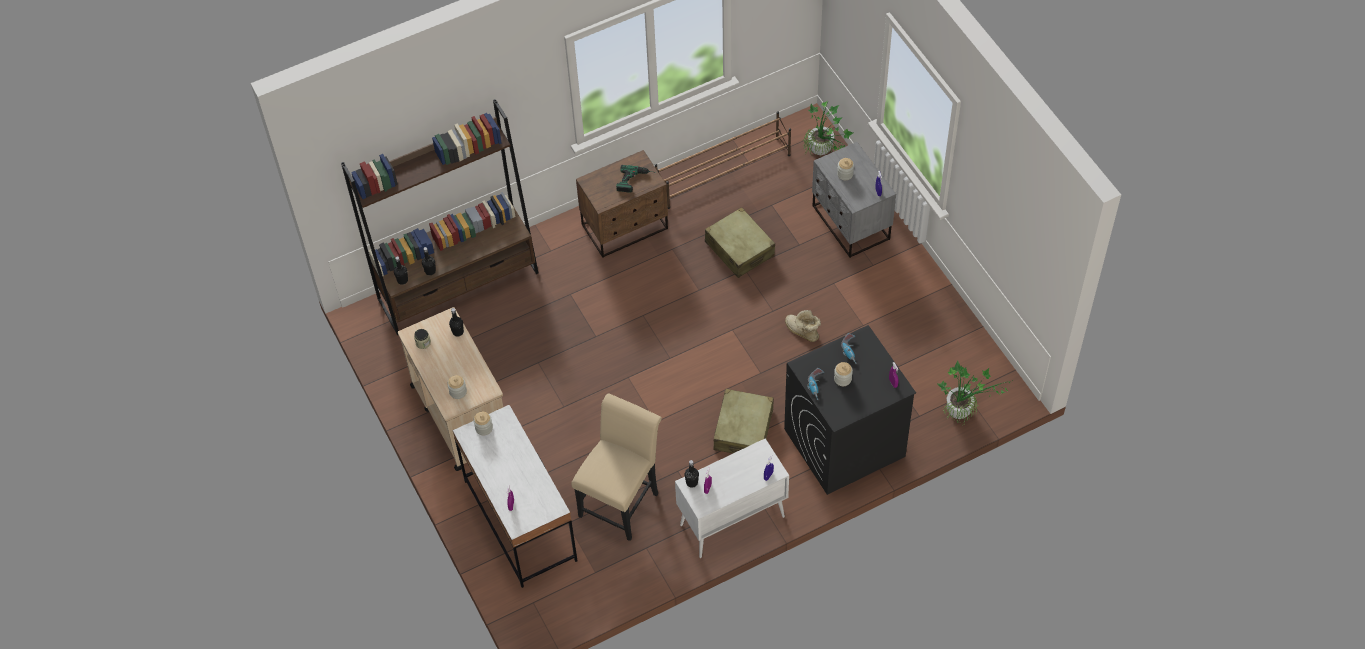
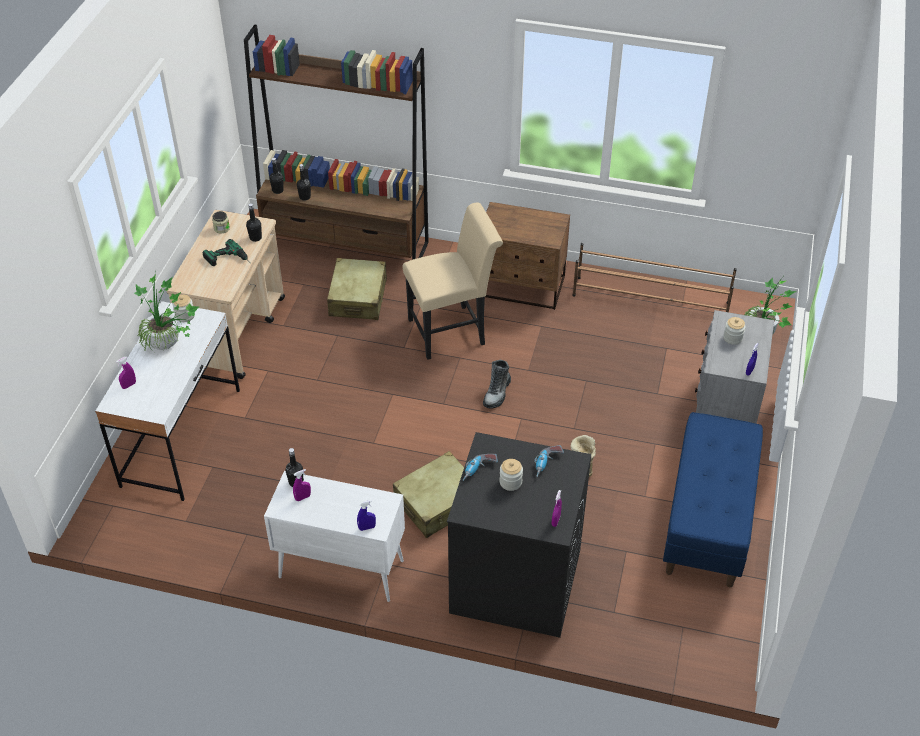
camera: 40 degrees right, 10 degrees down
(458, 392) = (200, 277): jar -> none
(621, 500) = (274, 482): beige chair -> beige chair (452, 330)
(636, 181) = (537, 232): power drill -> power drill (229, 260)
(697, 323) = (497, 393): none -> boot
(739, 249) = (599, 362): beige suitcase -> beige suitcase (358, 298)
(916, 313) = (708, 521): none -> blue bench
(964, 410) = (664, 640): potted plant -> potted plant (170, 346)

